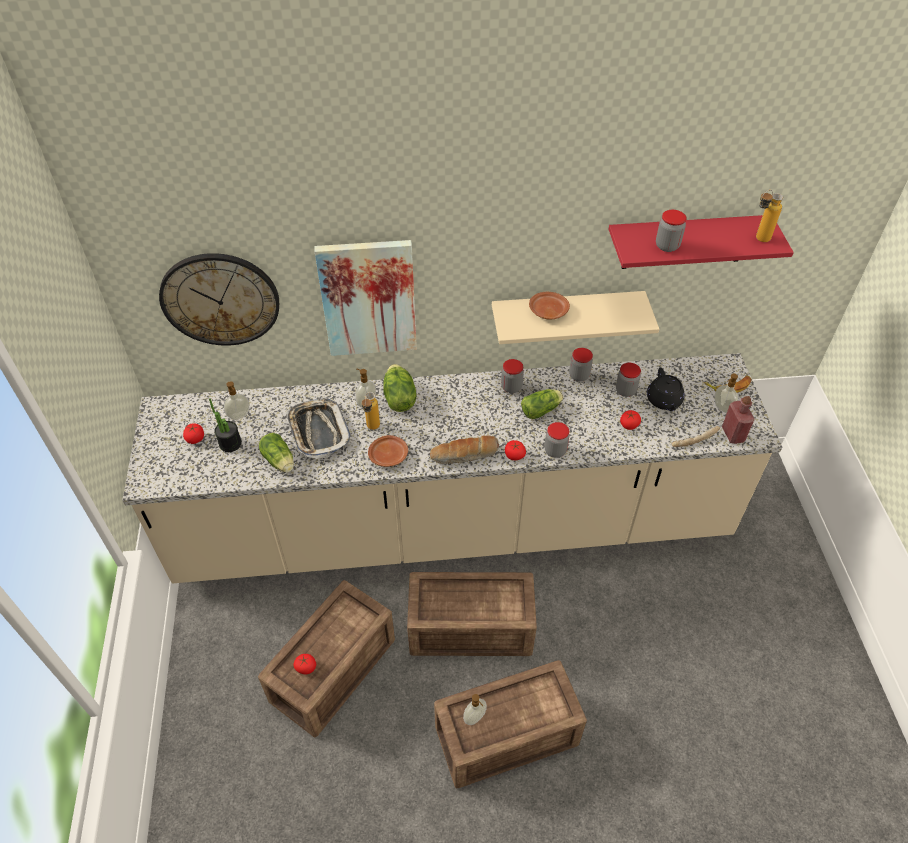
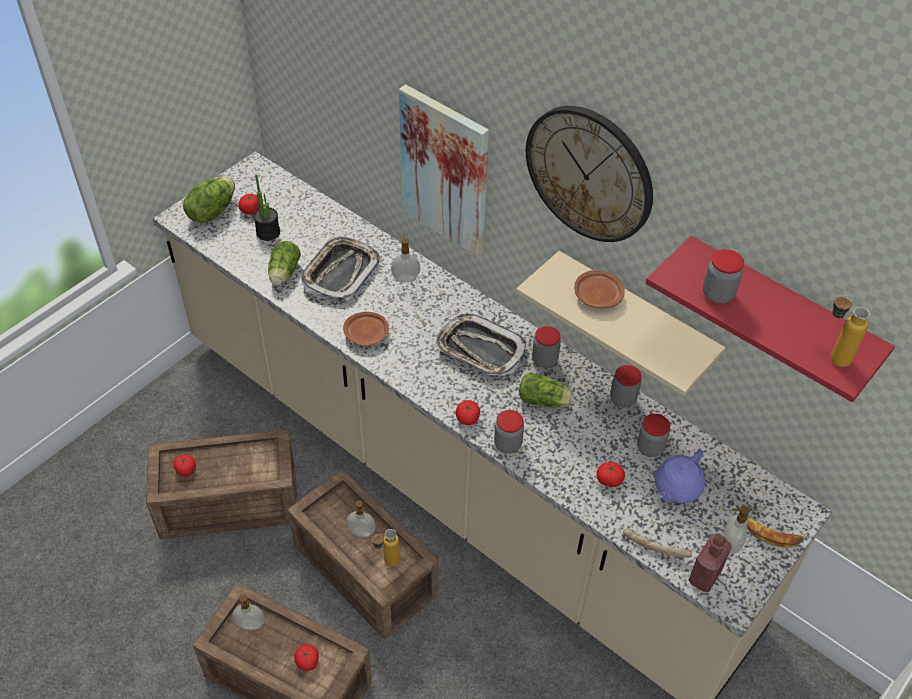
camera: 45 degrees right, 0 degrees up
(220, 299) = (326, 92): wall clock -> wall clock (589, 173)
(239, 416) = (300, 216): soap dispenser -> soap dispenser (361, 533)
(372, 429) = (381, 303): bottle -> bottle (386, 563)
(399, 398) = (435, 295): lettuce -> lettuce (211, 212)
(465, 455) = (426, 384): bread -> none
(468, 410) = (480, 350): none -> tray
(534, 703) = (307, 661): none -> tomato
(664, 401) = (676, 488): black teapot -> purple teapot

